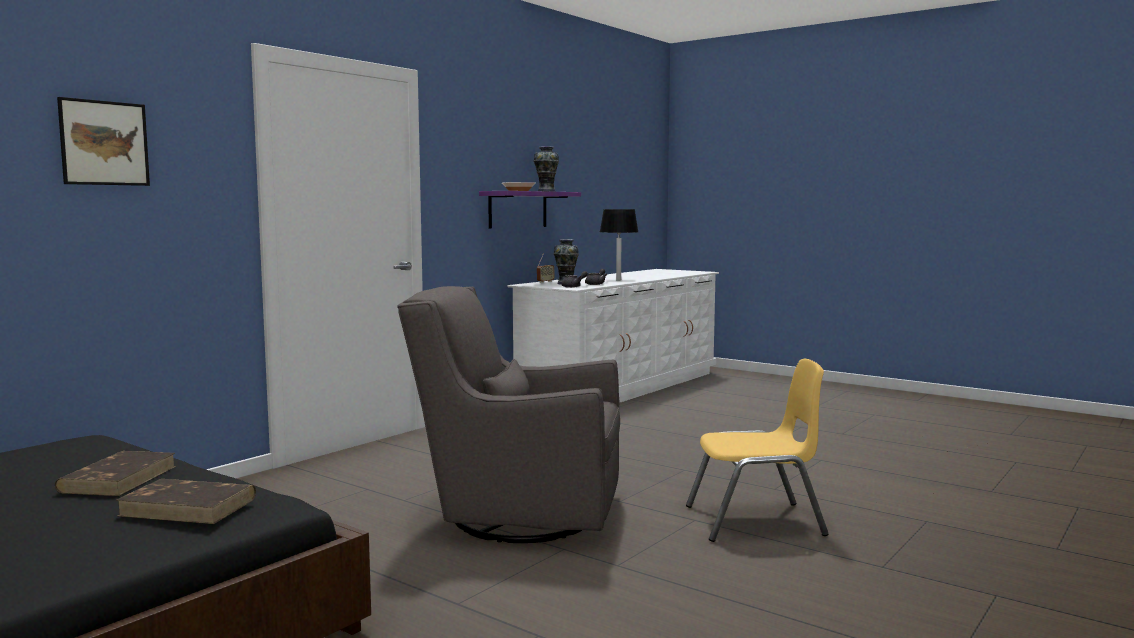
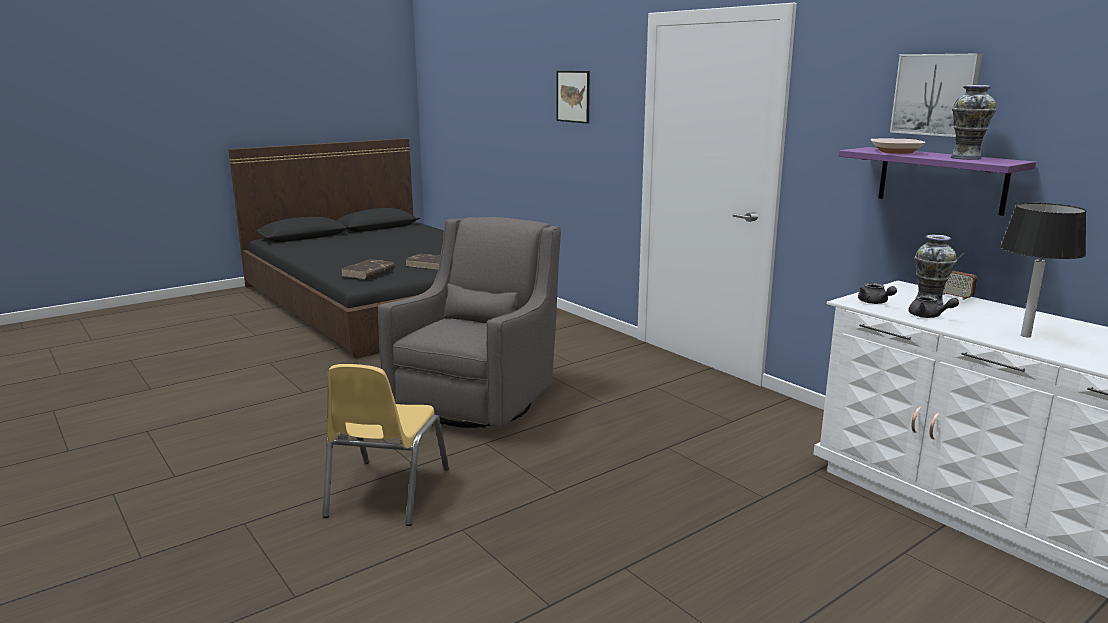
camera: 105 degrees right, 10 degrees up
(509, 152) = (936, 94): none -> picture

